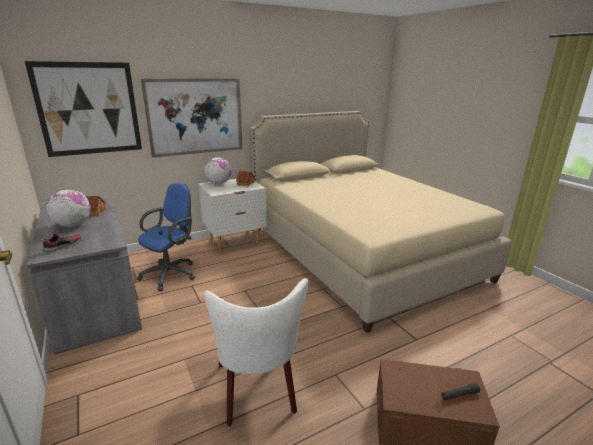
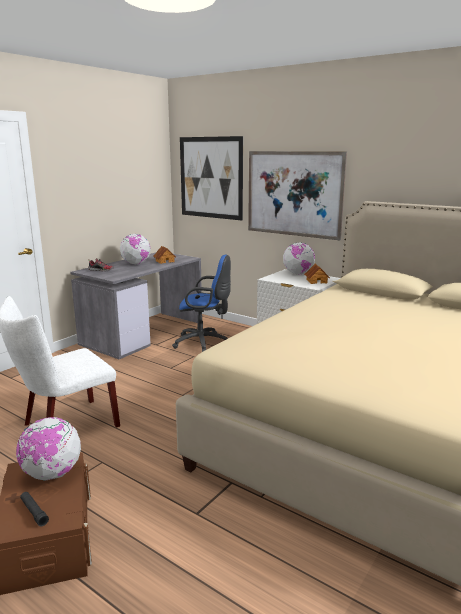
camera: 65 degrees right, 5 degrees down
(409, 379) = (52, 474): none -> globe

